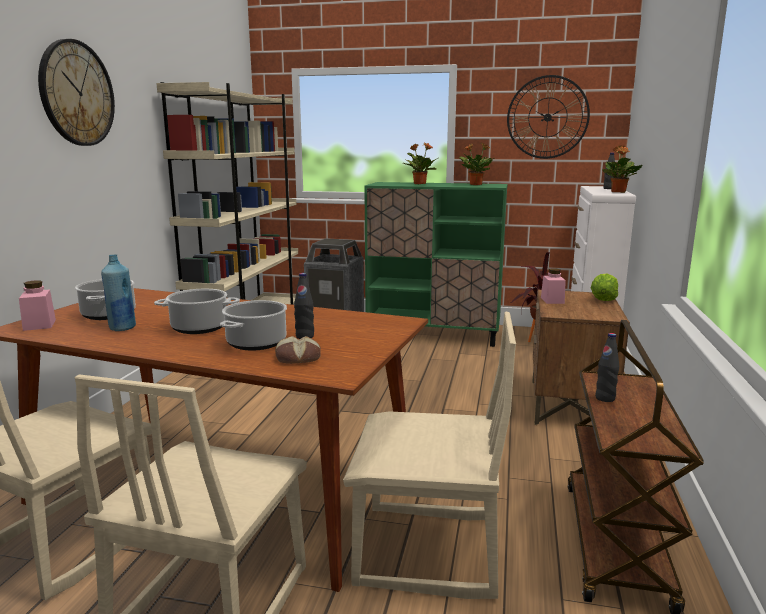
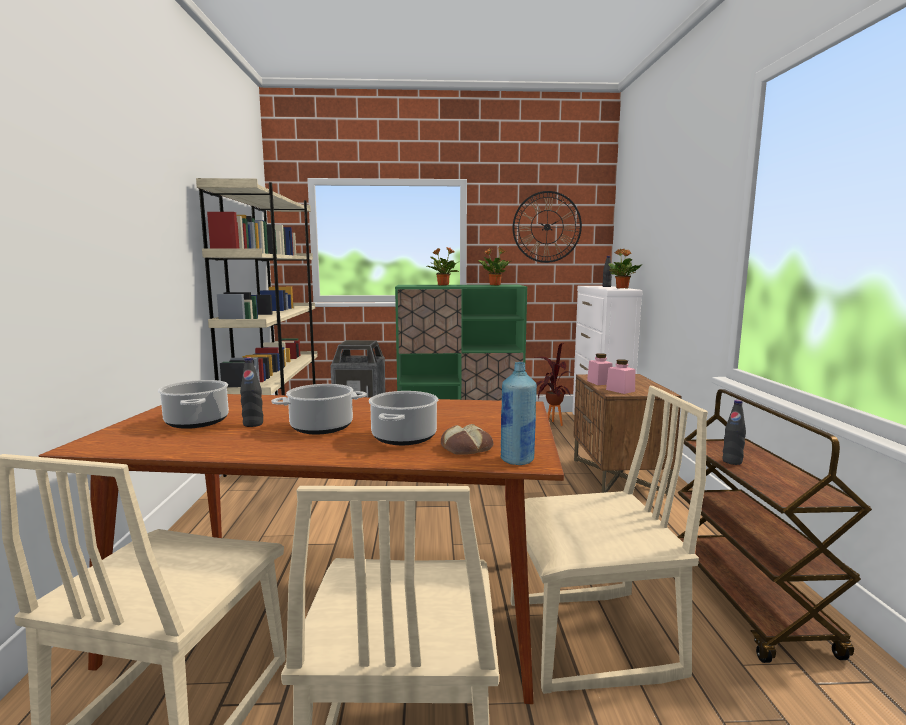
camera: 15 degrees left, 5 degrees down
(39, 325) = (117, 439): pink jar -> pink jar (620, 390)
(77, 93) = (126, 179): wall clock -> none
(122, 328) = (229, 434): blue bottle -> blue bottle (517, 460)
(304, 336) = (447, 427): black bottle -> black bottle (253, 424)
(603, 300) = (639, 379): lettuce -> none

